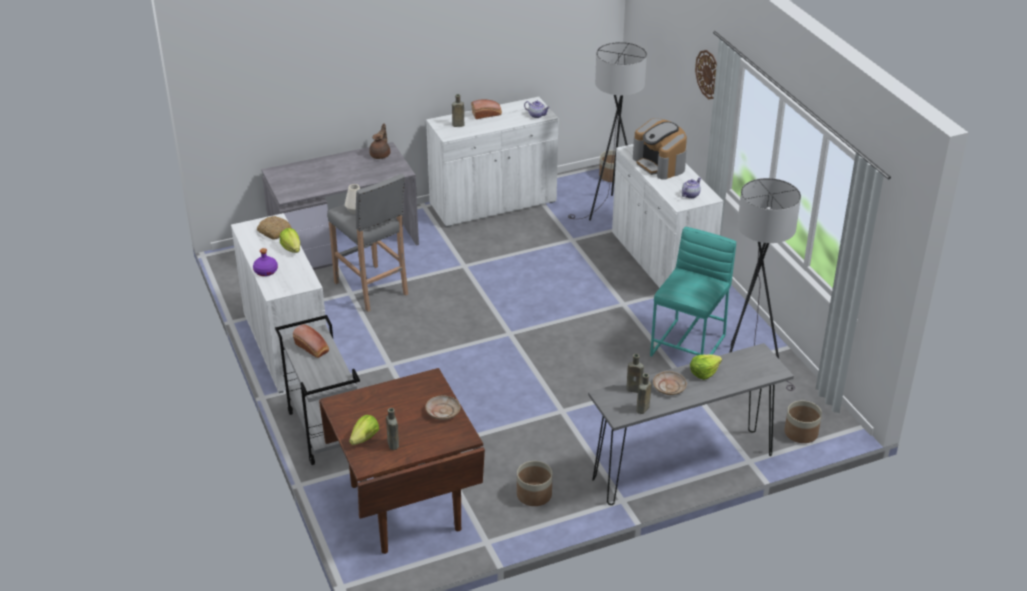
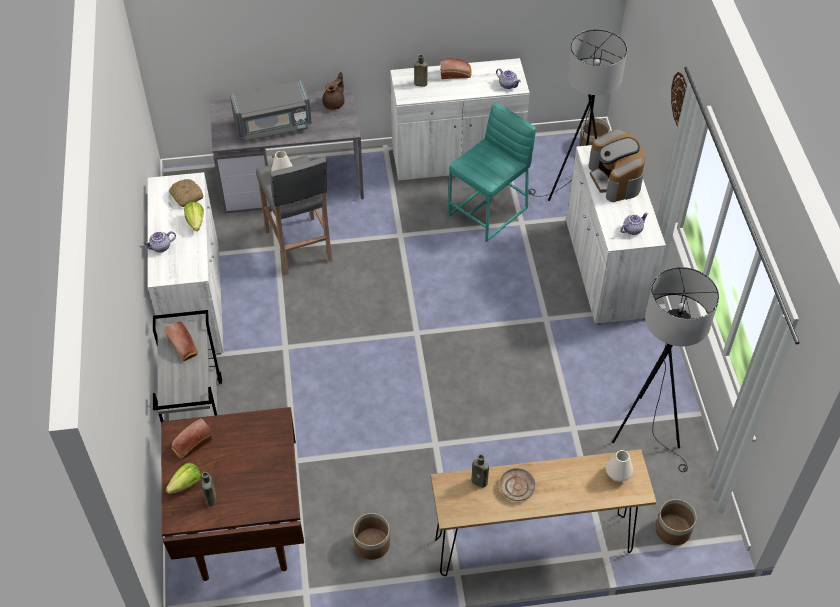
camera: 15 degrees right, 15 degrees up
(266, 271) = (161, 247): purple bottle -> teapot
(330, 178) = (273, 125): none -> grey microwave
(356, 409) = (191, 445): none -> bread
(443, 411) = (274, 467): beige plate -> none
(642, 409) = (477, 511): brown bottle -> none
(683, 467) = (533, 545): grey console table -> brown console table
(689, 345) = (595, 388): turquoise stool -> turquoise stool (489, 211)
(704, 372) = (561, 476): lettuce -> none
(752, 363) = (618, 474): none -> white vase

